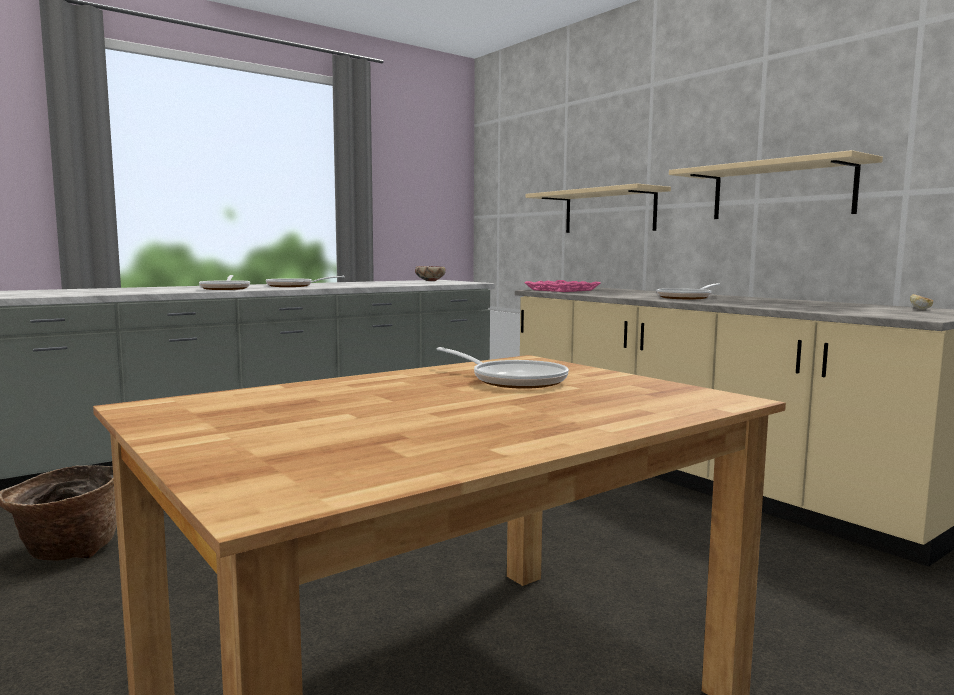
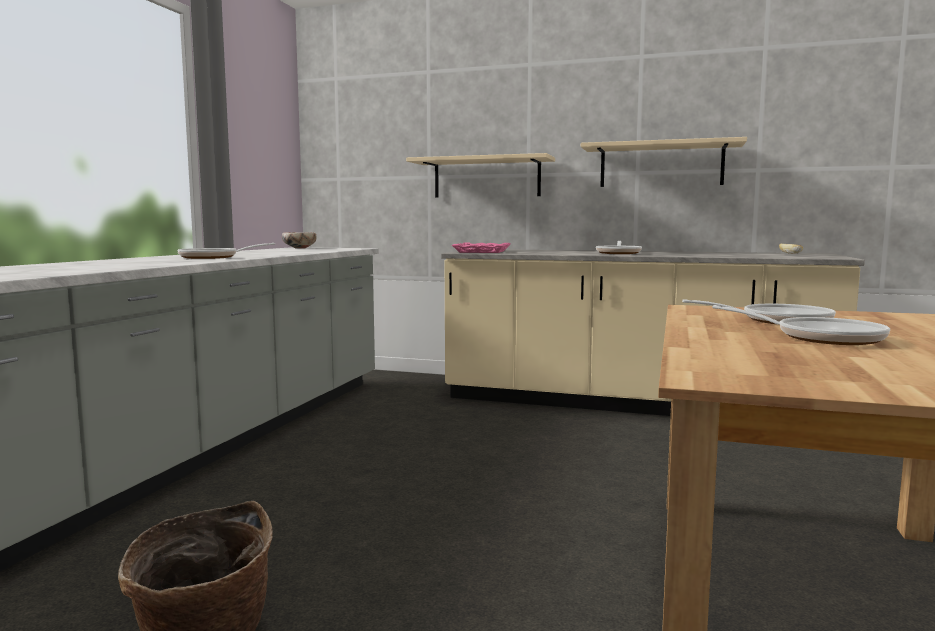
camera: 35 degrees left, 0 degrees up
(226, 288) = (158, 262): frying pan -> frying pan (820, 337)

